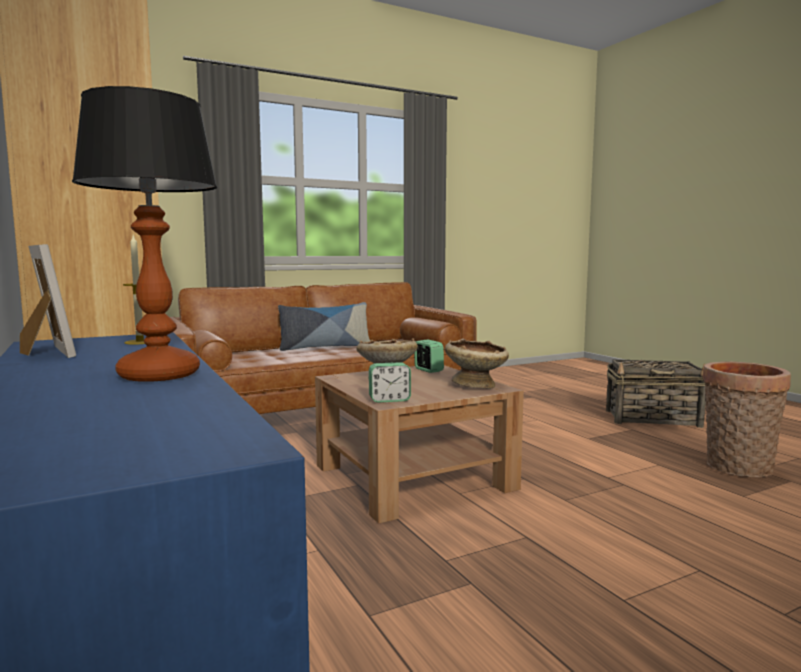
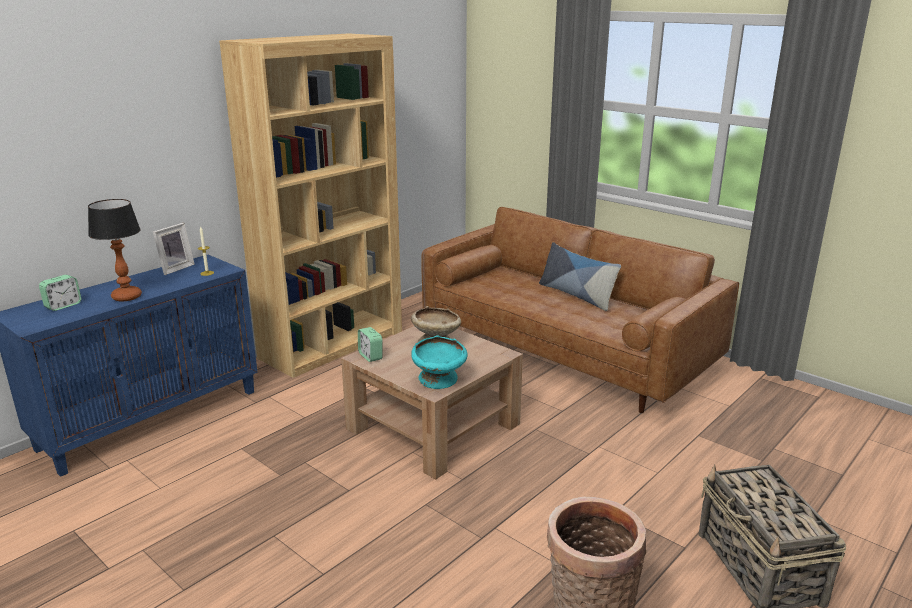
camera: 70 degrees right, 15 degrees up
(428, 370) = (485, 353): alarm clock -> alarm clock (63, 306)
(476, 385) = (439, 380): beige bowl -> turquoise bowl

